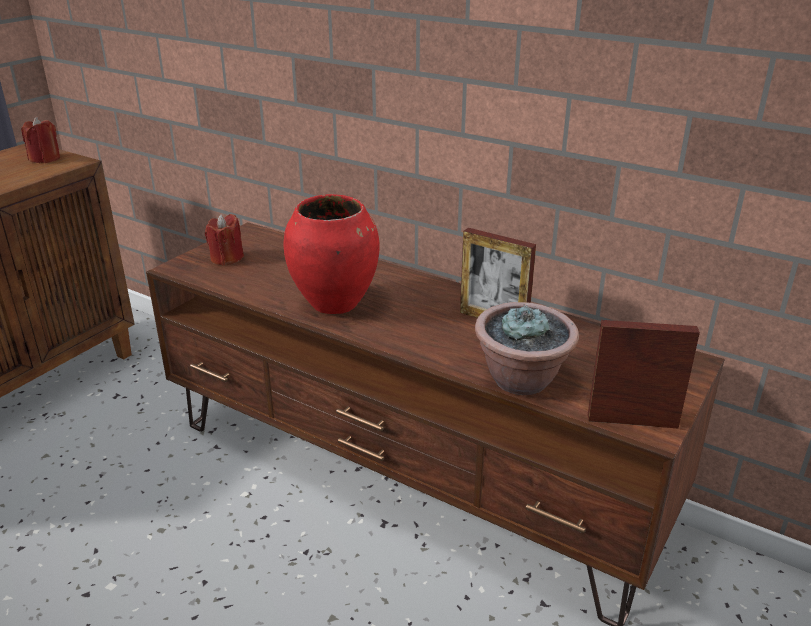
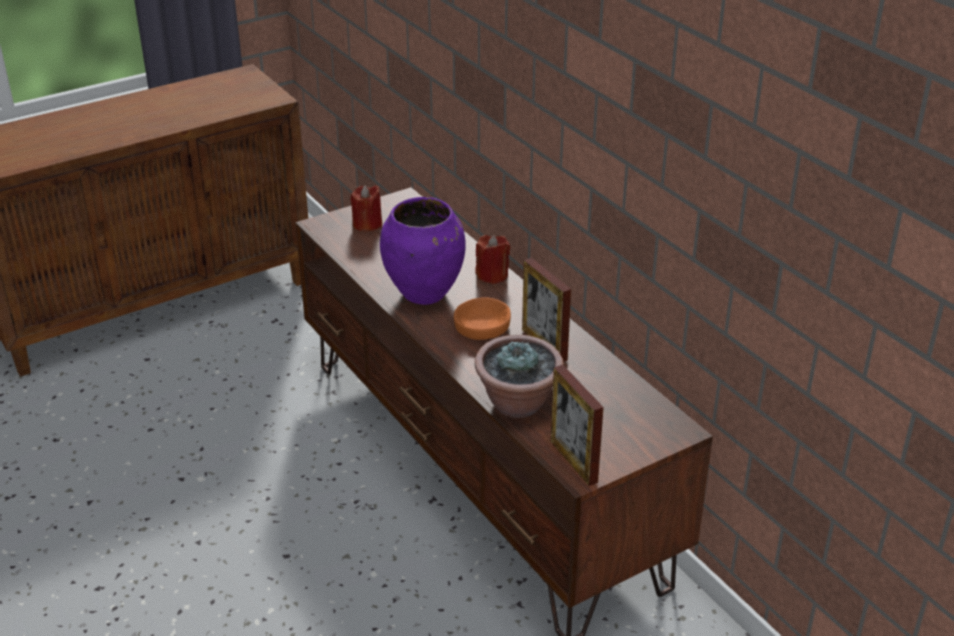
camera: 25 degrees right, 5 degrees up
(45, 159) = (253, 90): red candle -> red candle (492, 275)
(335, 303) = (425, 294): red vase -> purple vase
(418, 318) = (482, 326): none -> orange bowl
(632, 421) = (573, 461): picture frame -> picture frame turned 150 degrees counterclockwise

